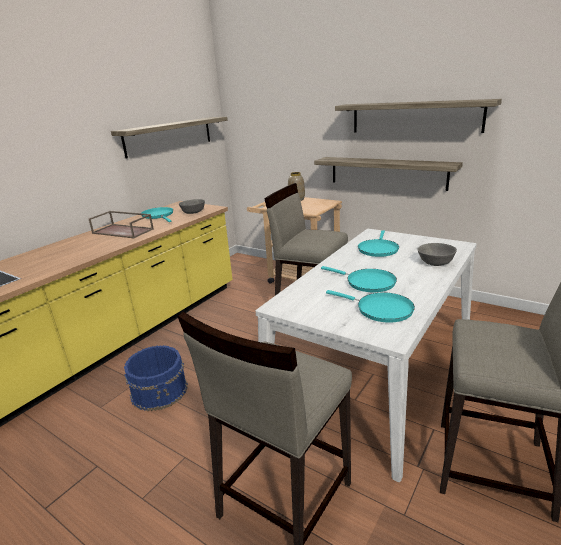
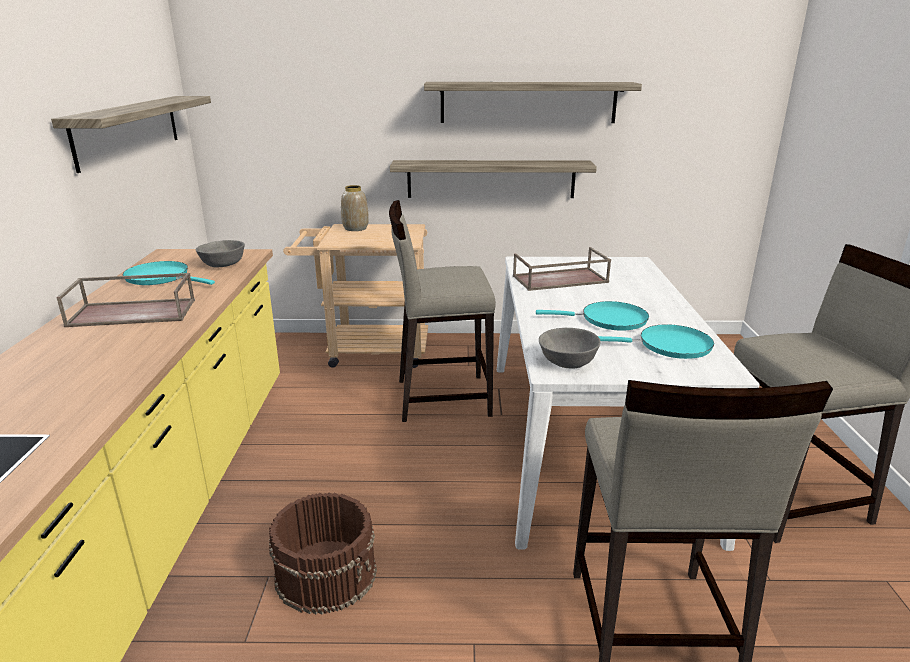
camera: 35 degrees left, 0 degrees up
(160, 390) = (327, 573): blue bucket -> brown bucket
(378, 249) = (559, 279): turquoise frying pan -> brown tray
(435, 262) = (642, 284): grey bowl -> grey bowl (567, 362)

